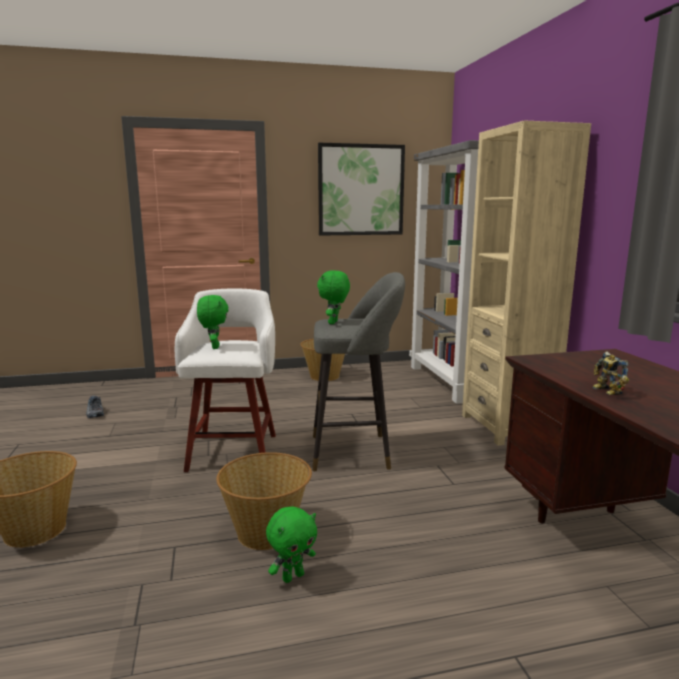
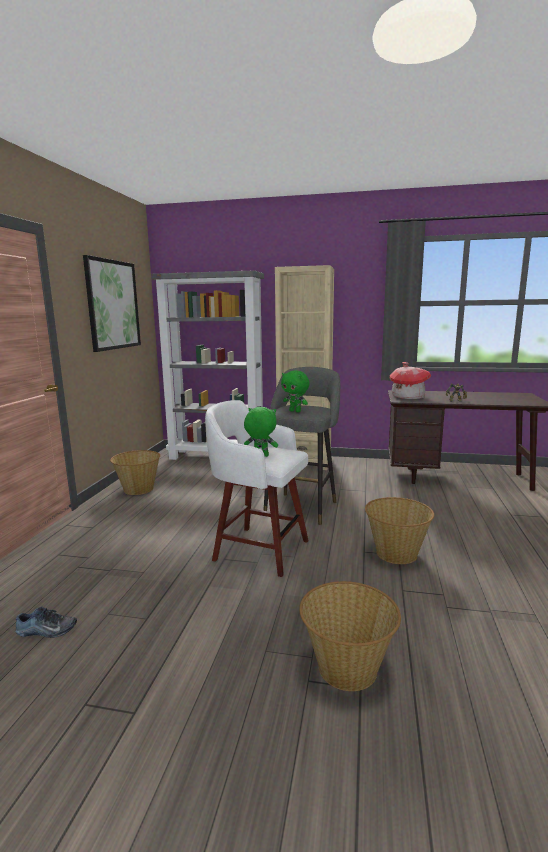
camera: 65 degrees left, 0 degrees up
(293, 576) = (447, 552): green plush toy -> none
(573, 362) = (408, 397): none -> toy house

